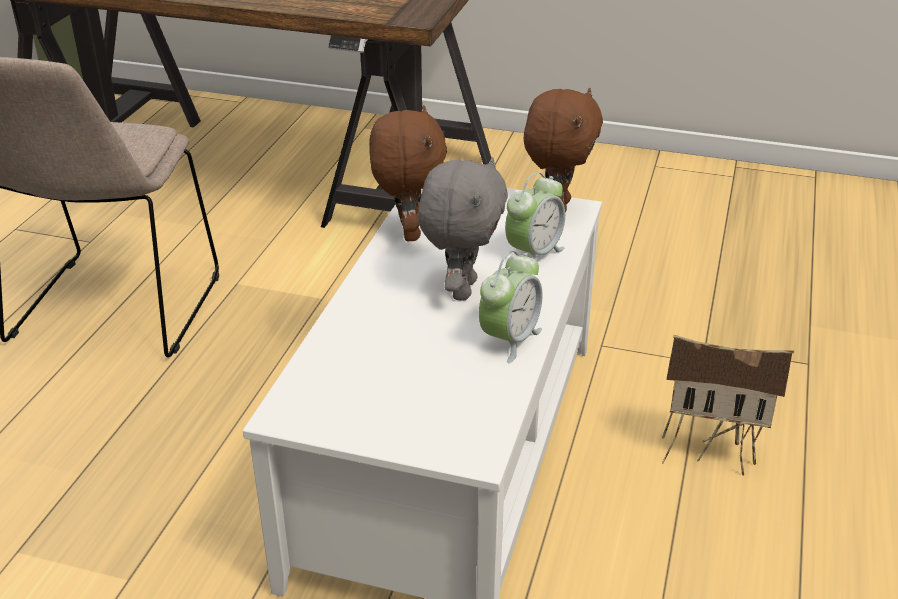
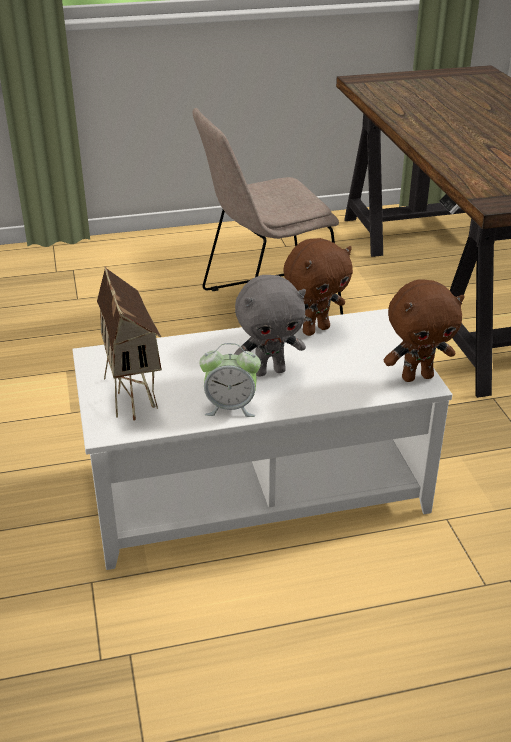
camera: 60 degrees right, 0 degrees up
(533, 254) = (342, 386): alarm clock -> none
(711, 452) = (376, 622): toy house -> toy house (134, 397)

